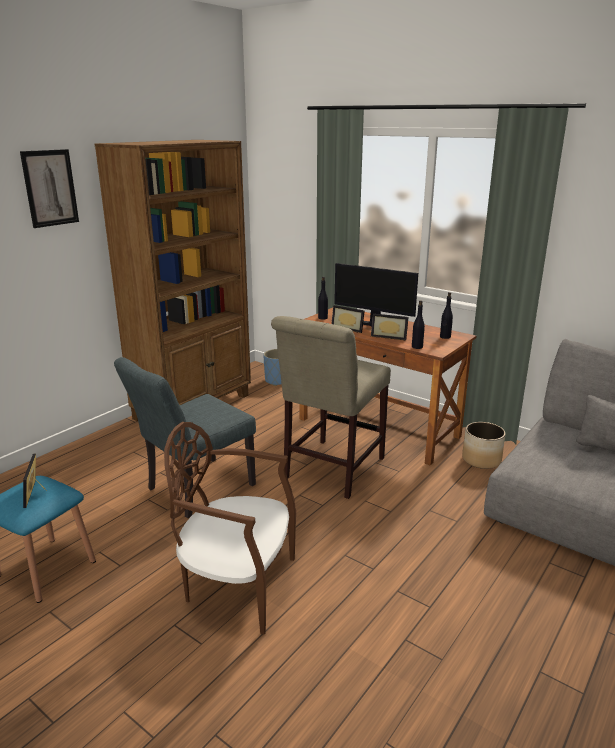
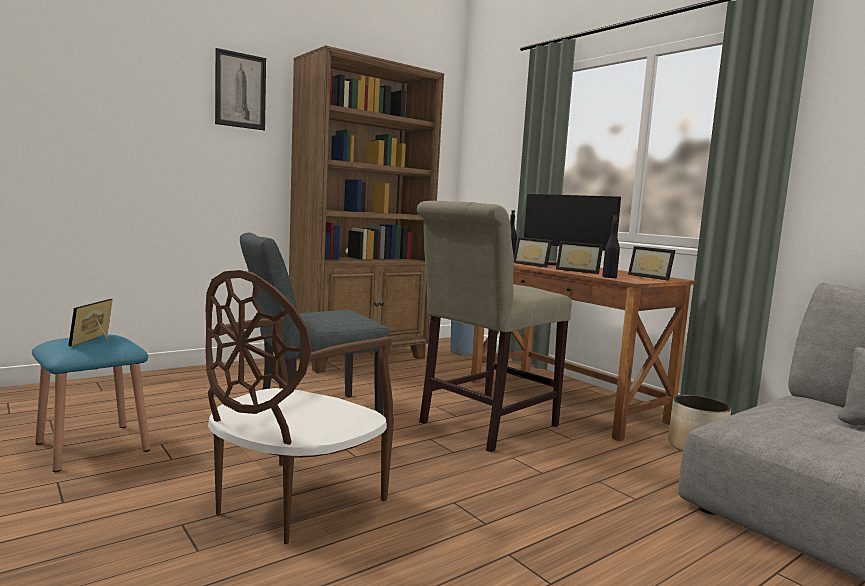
camera: 15 degrees right, 15 degrees down
(237, 585) = (291, 503): brown chair -> brown chair turned 90 degrees counterclockwise
(445, 337) = (652, 277): black bottle -> picture frame

